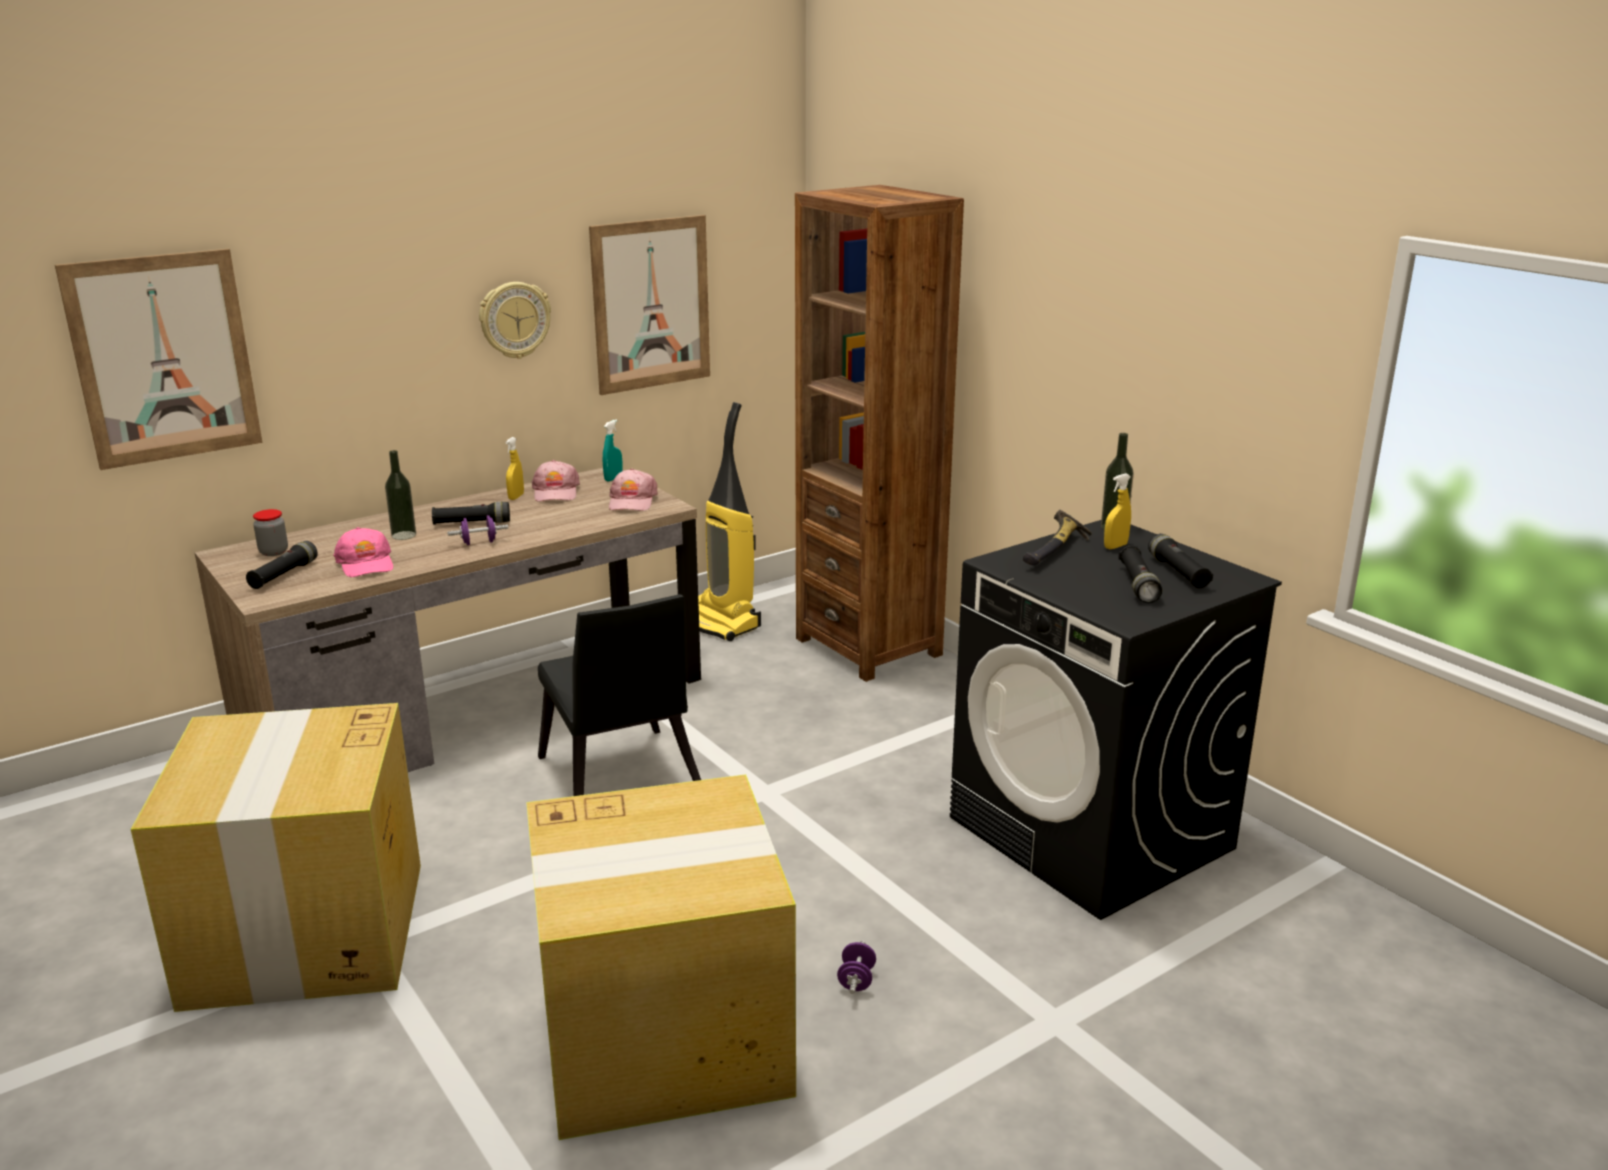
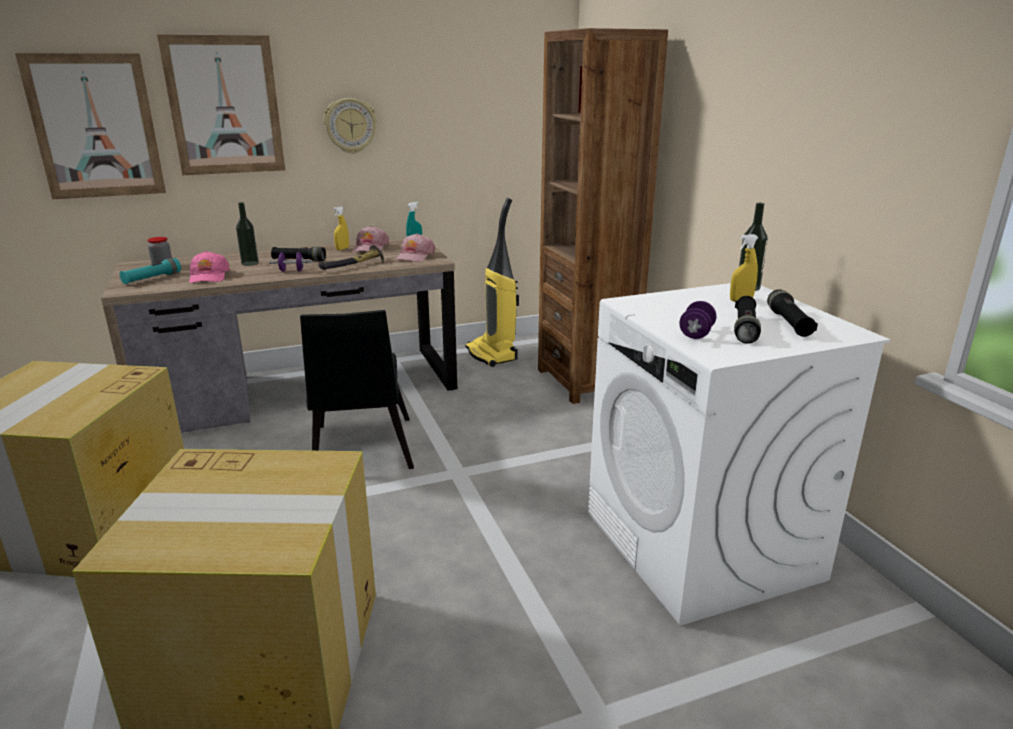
camera: 15 degrees right, 0 degrees up
(283, 575) = (152, 278): black flashlight -> turquoise flashlight
(651, 304) = (454, 124): picture -> picture (225, 106)
(856, 980) = (444, 641): purple dumbbell -> purple dumbbell (696, 334)
(1057, 551) = (686, 299): hammer -> hammer (356, 266)
(1092, 833) = (702, 545): black washing machine -> white washing machine

